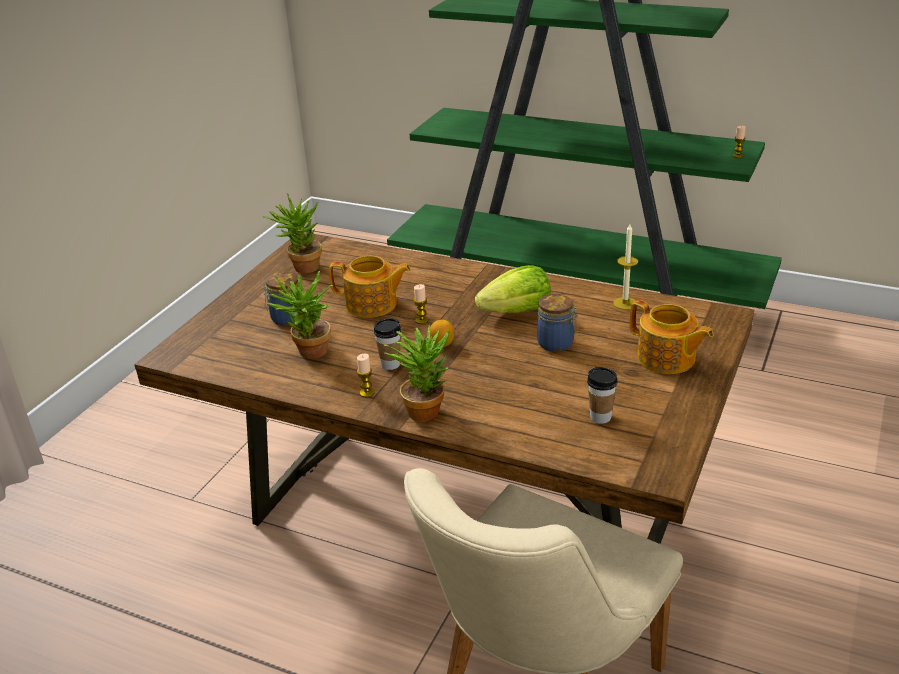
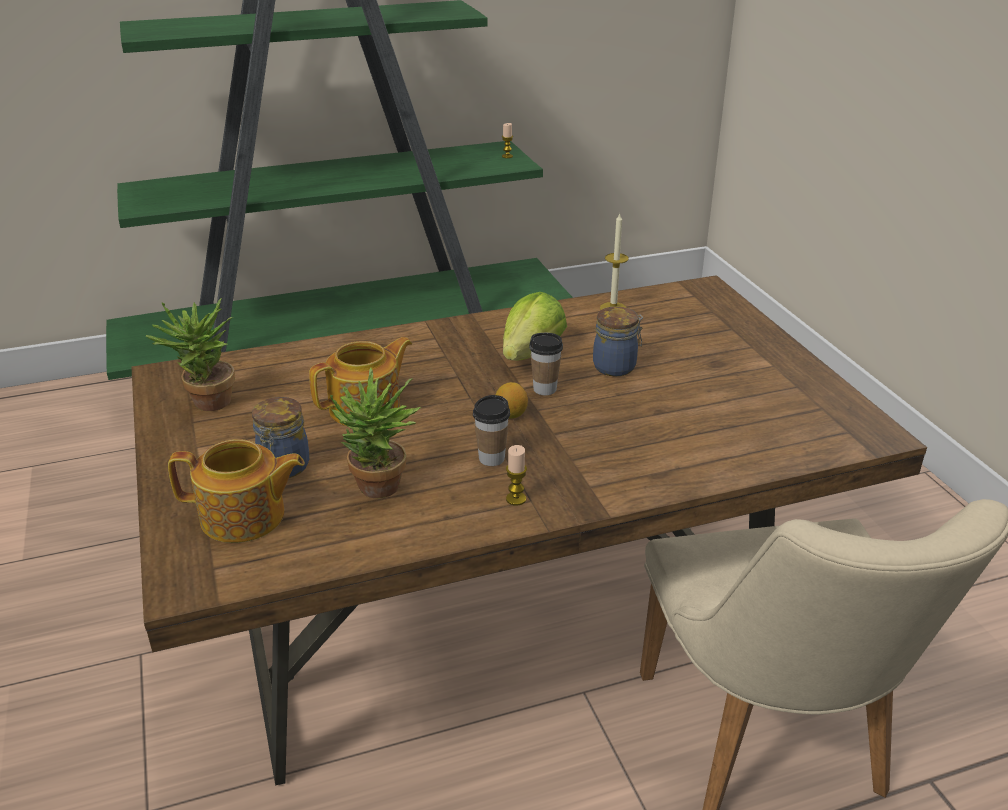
camera: 45 degrees left, 0 degrees up
(421, 320) = (450, 401): candle -> none
(425, 408) = (601, 483): potted plant -> none
(600, 417) = (758, 412): cup -> cup (545, 389)
(666, 359) = (723, 340): teapot -> teapot (244, 517)

